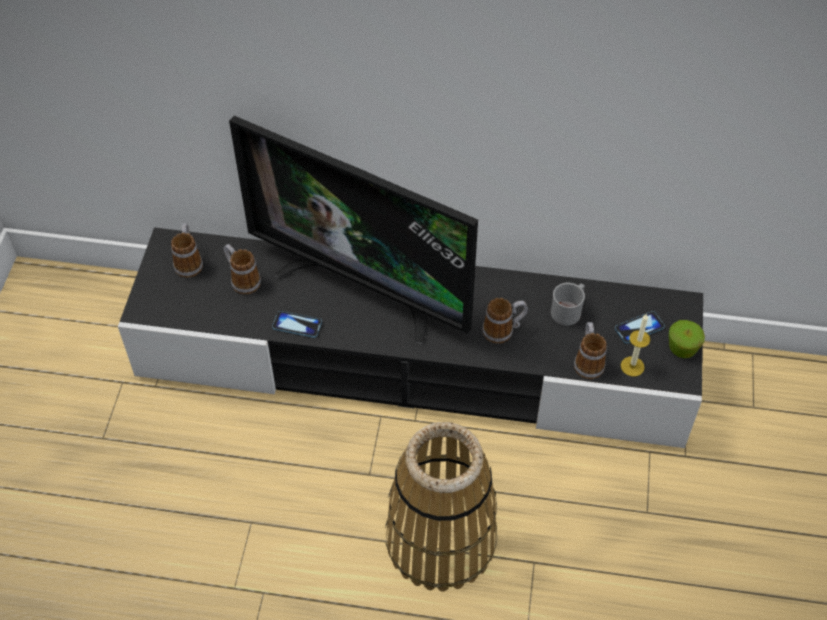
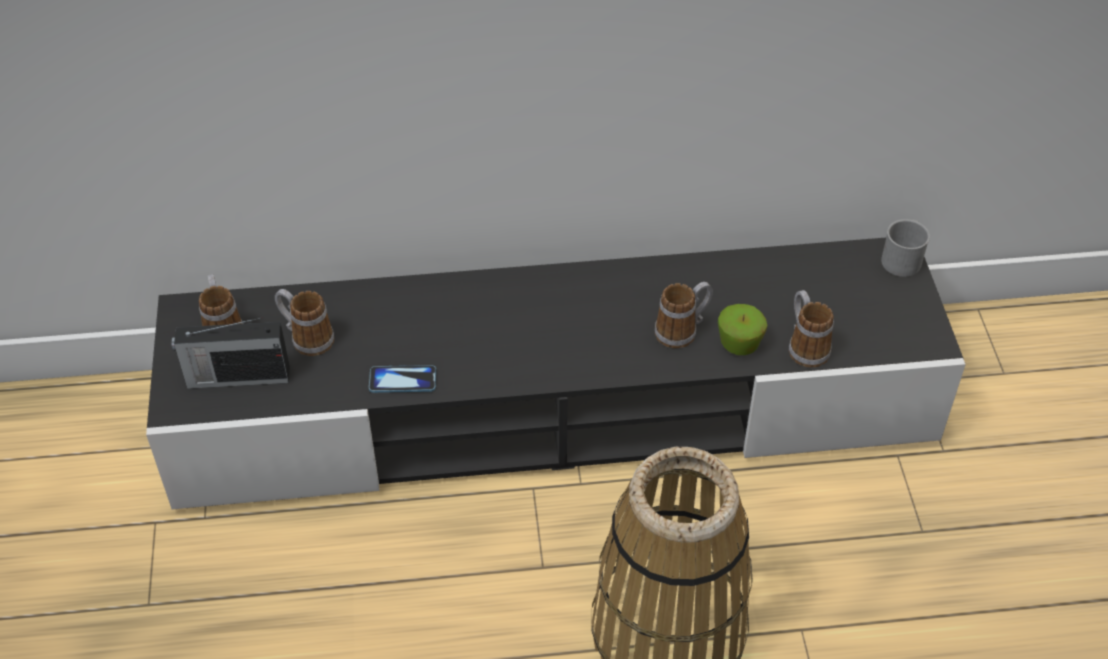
camera: 15 degrees left, 5 degrees down
(187, 298) = (236, 377): none -> radio
(363, 287) = (477, 314): television -> none
(568, 310) = (757, 288): grey mug -> grey mug (903, 258)
(632, 366) = (863, 340): candle -> none
(639, 328) = (854, 292): phone -> none
(682, 348) = (917, 305): apple -> apple (739, 343)

